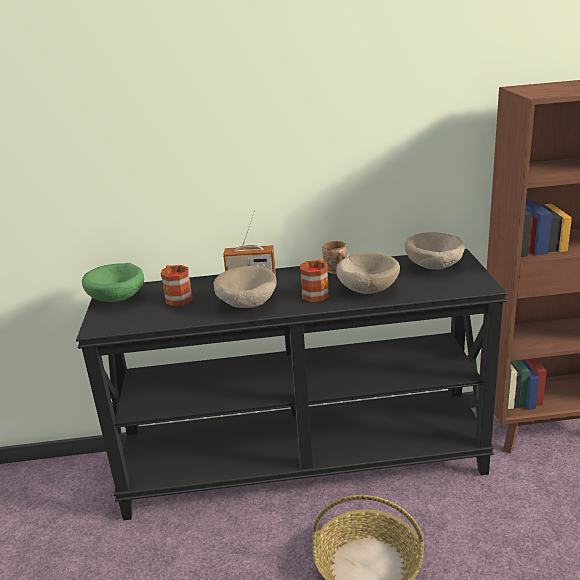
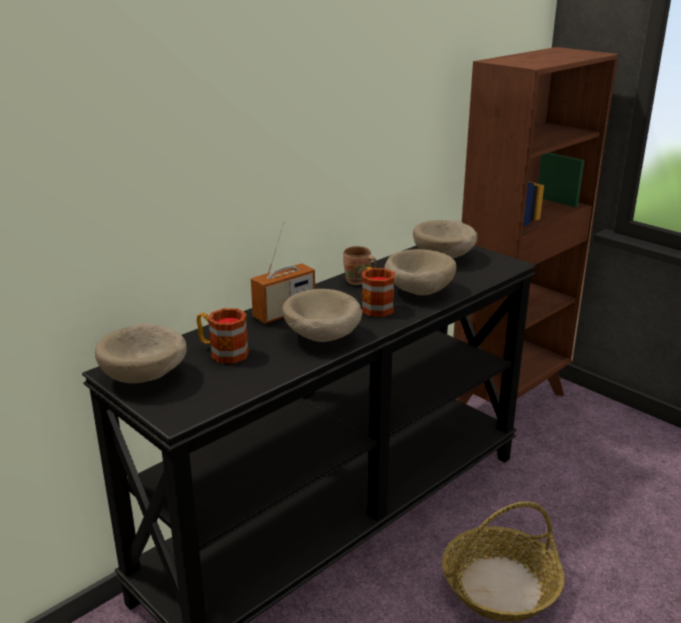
camera: 40 degrees left, 0 degrees up
(118, 299) = (146, 377): green bowl -> beige bowl

